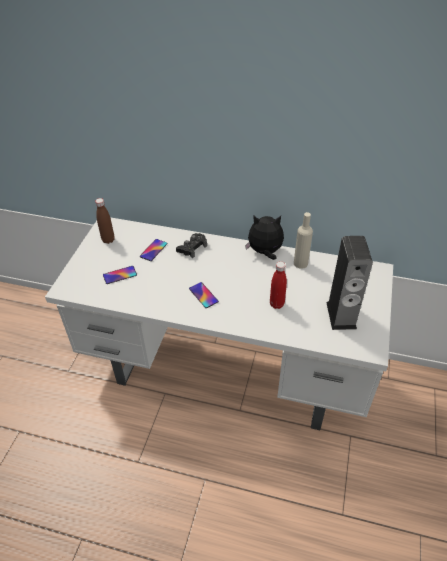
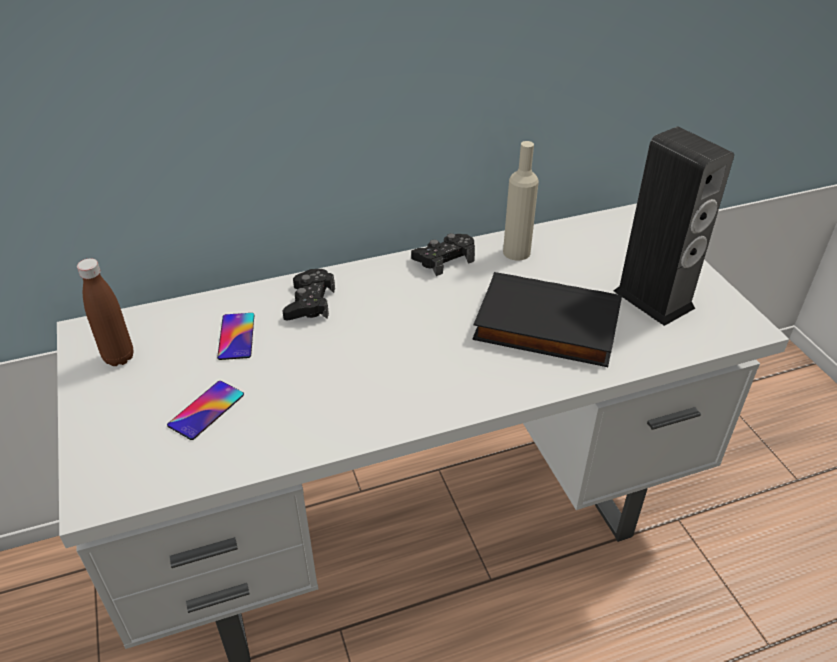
camera: 35 degrees left, 5 degrees down
(203, 295) = (409, 370): phone -> none
(265, 252) = (444, 259): plush toy -> black game controller
(276, 304) = (545, 327): red bottle -> black book

